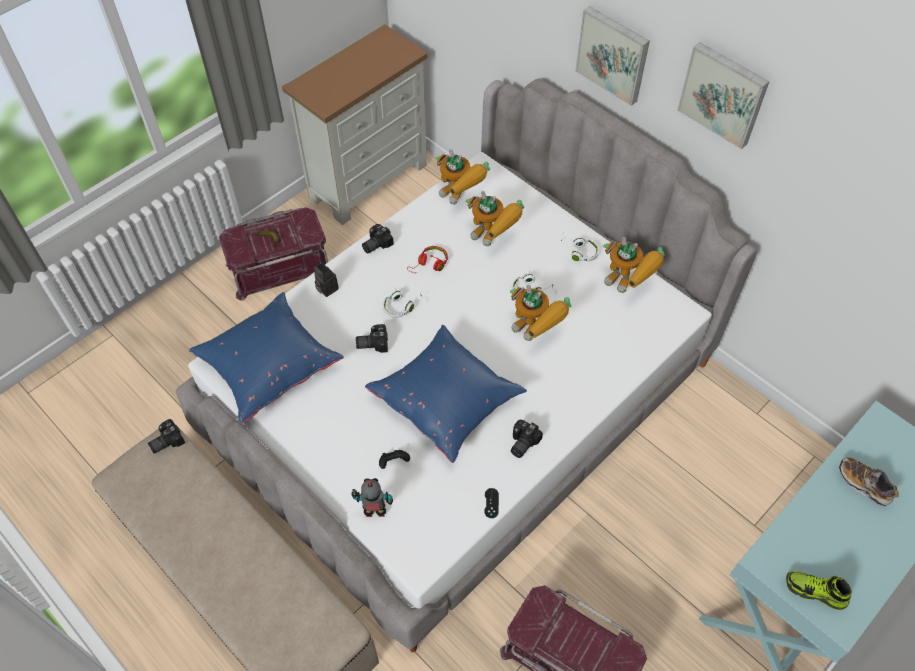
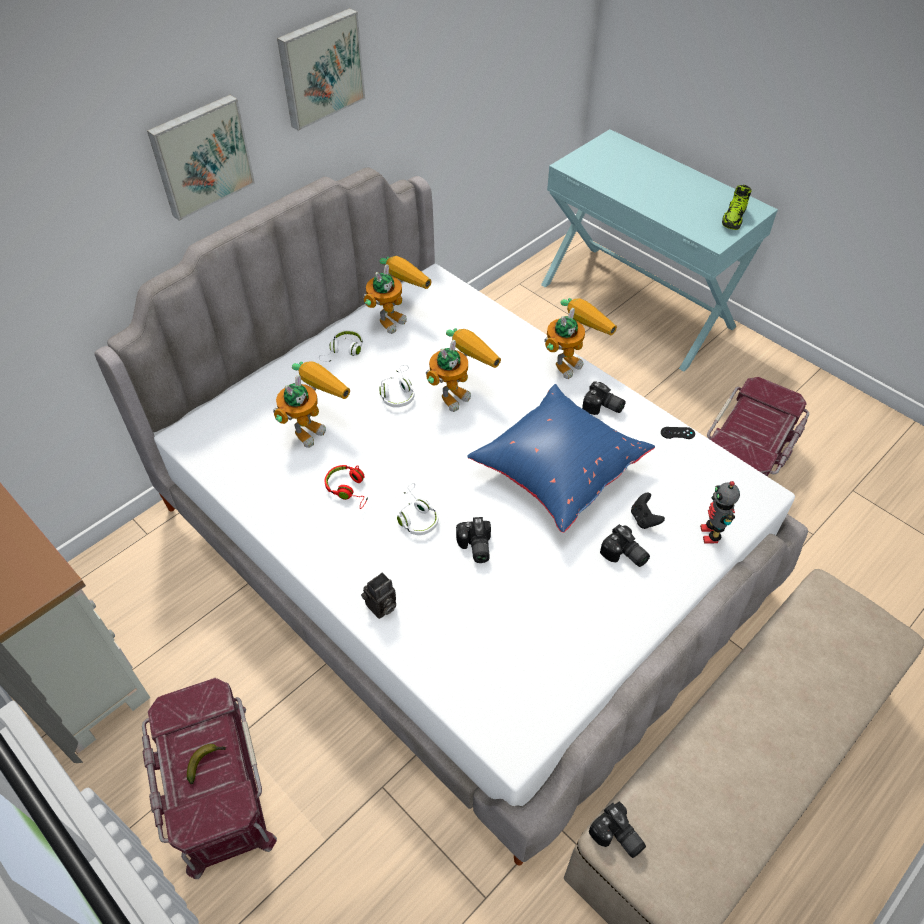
camera: 90 degrees left, 5 degrees down
(268, 367) = (517, 670): blue pillow -> none
(375, 244) = (306, 551): camera -> camera (624, 555)
(461, 198) = (237, 457): toy robot -> toy robot (571, 359)
(863, 484) = (631, 182): shoe -> none

